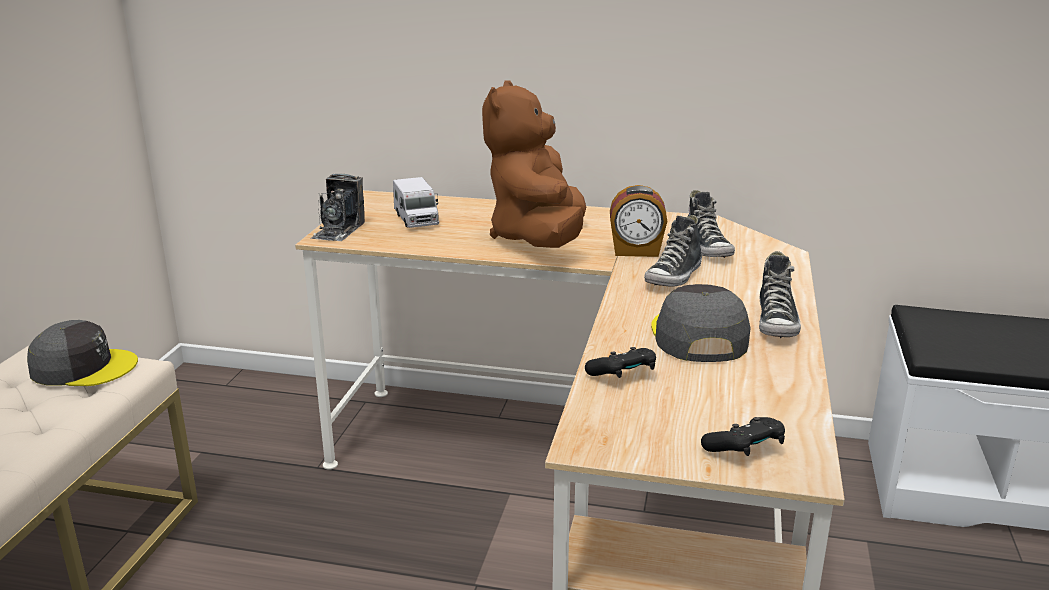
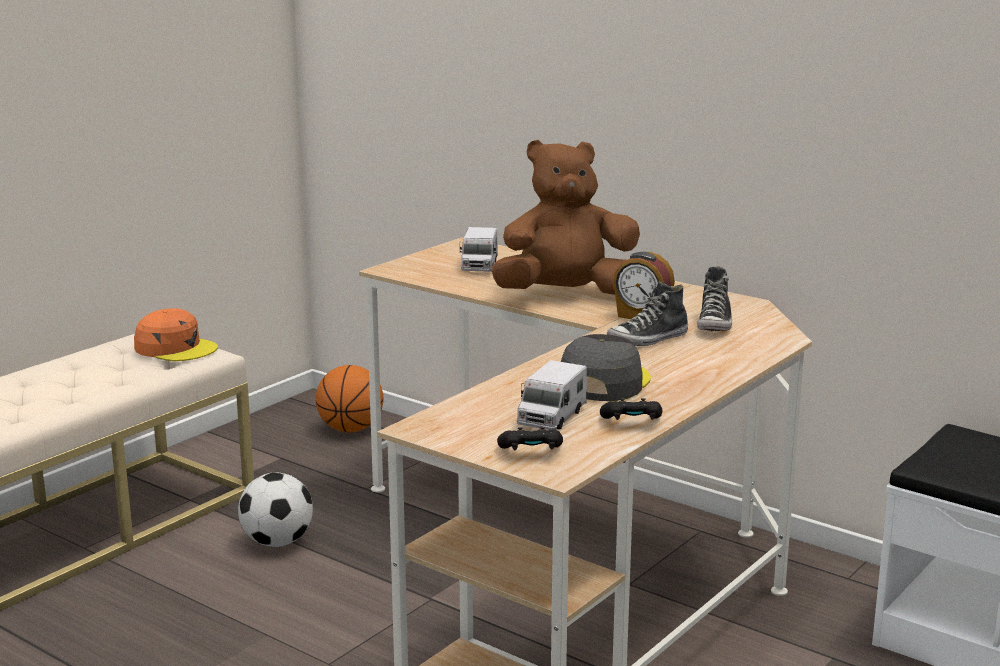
camera: 25 degrees right, 5 degrees down
(83, 367) = (176, 348): grey cap -> orange cap
(255, 401) = (350, 429): none -> basketball
(265, 560) = (277, 542): none -> football
(338, 230) = (404, 265): camera -> none
(538, 239) = (566, 295): brown plush toy -> brown plush toy turned 45 degrees clockwise
(623, 376) = (503, 395): black game controller -> black game controller (632, 423)
(704, 393) = (551, 417): none -> toy truck
(777, 322) = (689, 385): shoe -> none

